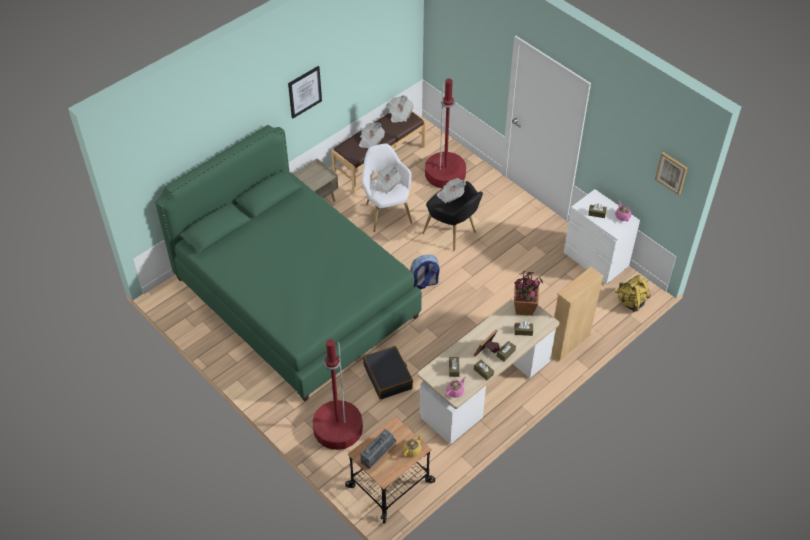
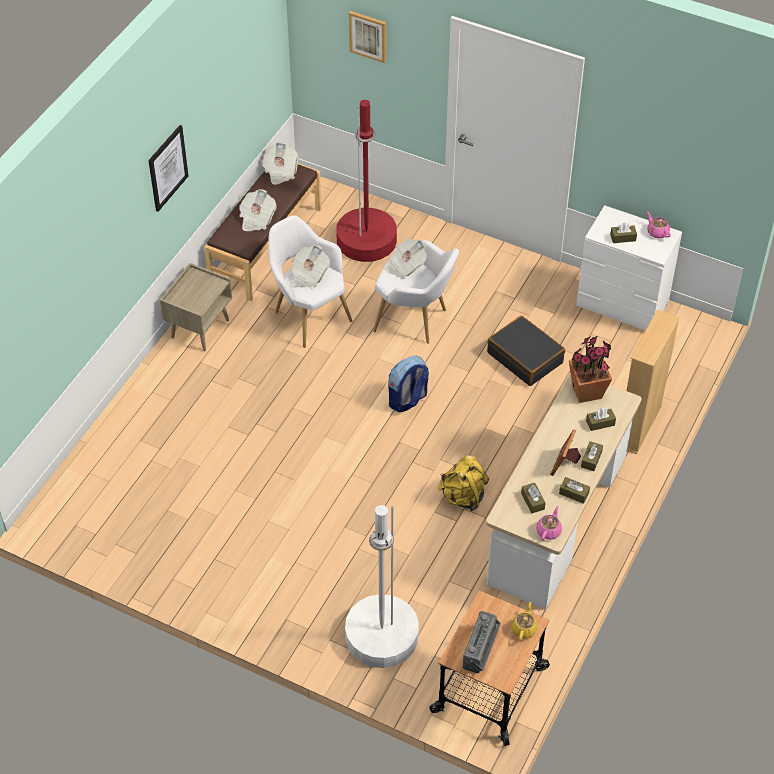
camera: 20 degrees left, 0 degrees up
(295, 297) = (235, 471): green bed -> none
(337, 428) = (381, 636): red floor lamp -> white floor lamp
(388, 377) = (418, 543): black suitcase -> black suitcase (525, 357)
(452, 234) = (415, 321): black armchair -> white armchair
(630, 302) = (692, 347): yellow backpack -> yellow backpack (463, 496)
(671, 172) = (727, 154): picture -> picture (368, 36)

